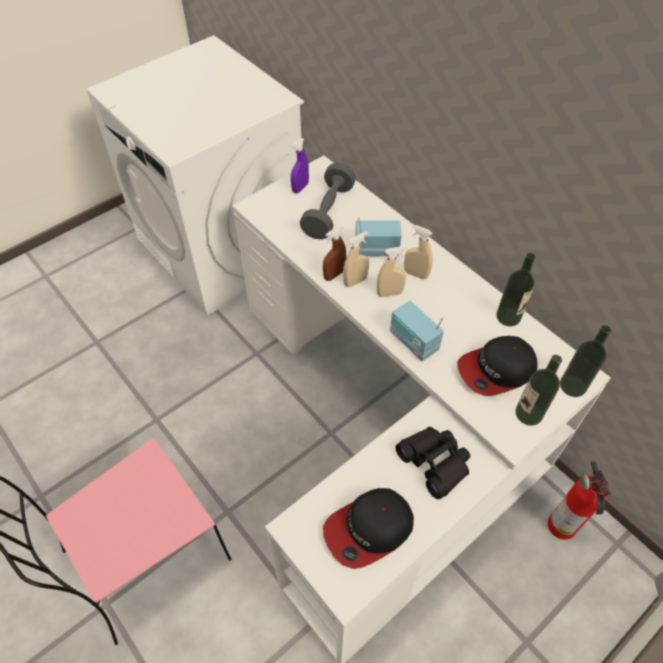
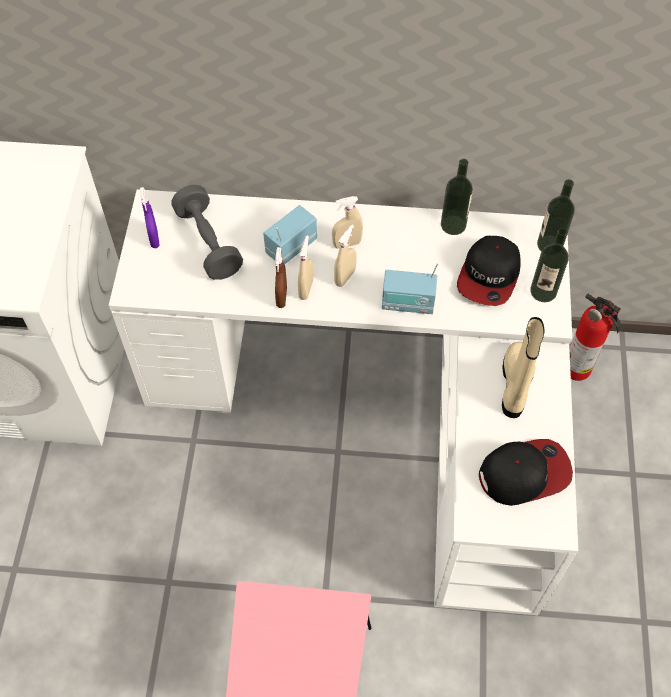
camera: 45 degrees left, 5 degrees up
(369, 529) = (524, 473): cap -> cap turned 120 degrees counterclockwise
(435, 463) = (515, 385): black binoculars -> beige boot

